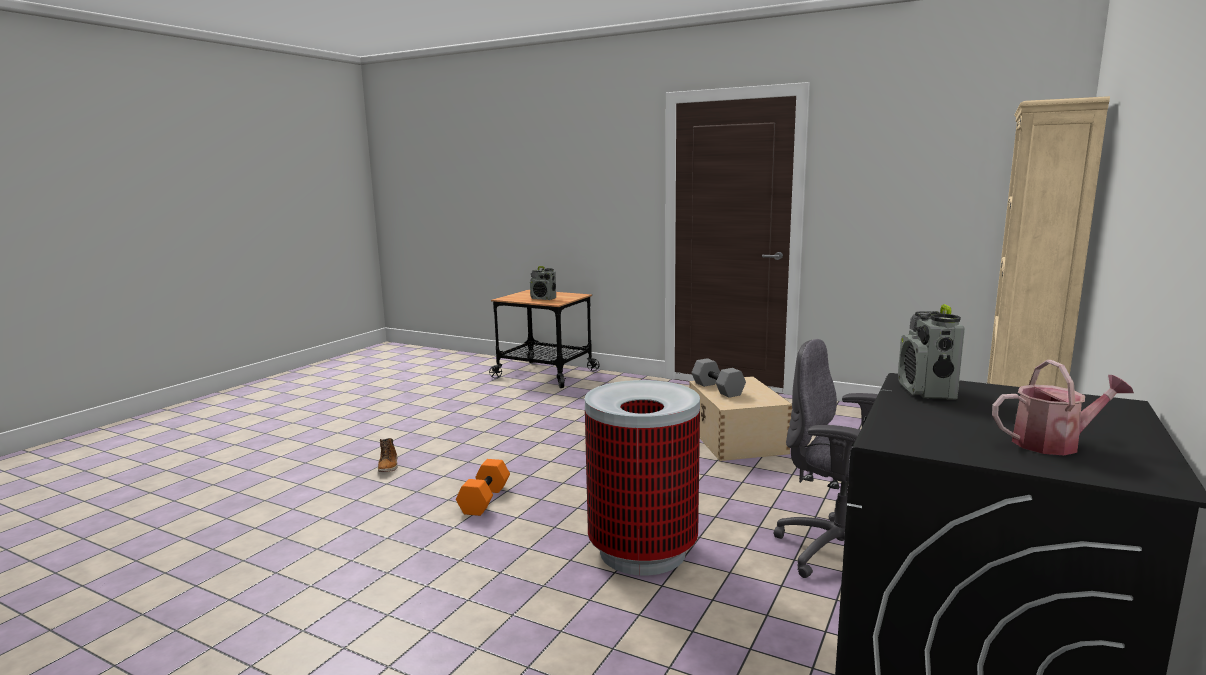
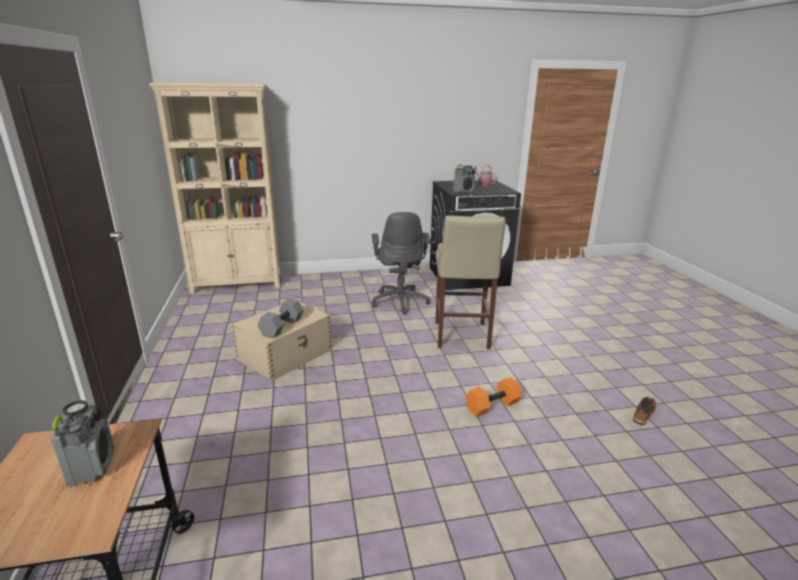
camera: 130 degrees left, 10 degrees up
(388, 466) = (528, 498): boot -> boot (643, 414)
(642, 551) = (461, 336): trash can -> beige stool

